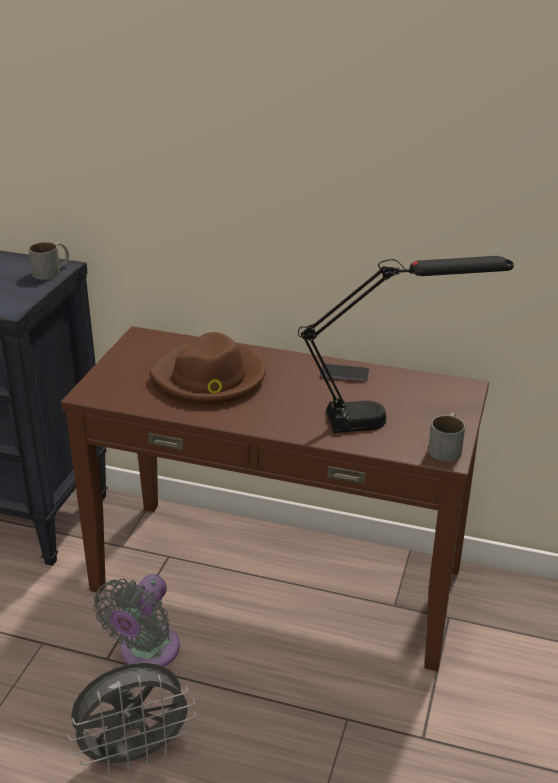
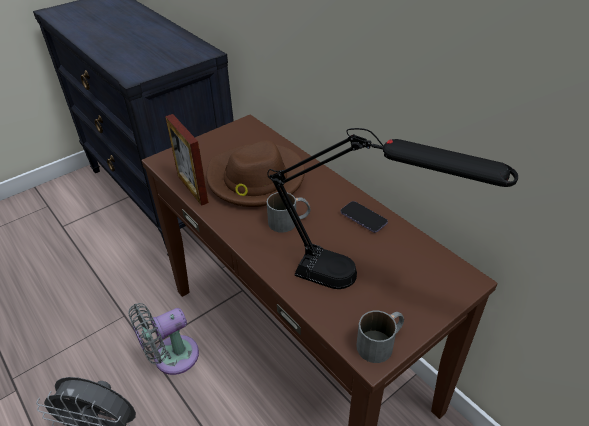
camera: 35 degrees right, 10 degrees up
(52, 271) = (196, 55): grey mug -> grey mug (289, 221)
(155, 406) = (192, 189): none -> picture frame

